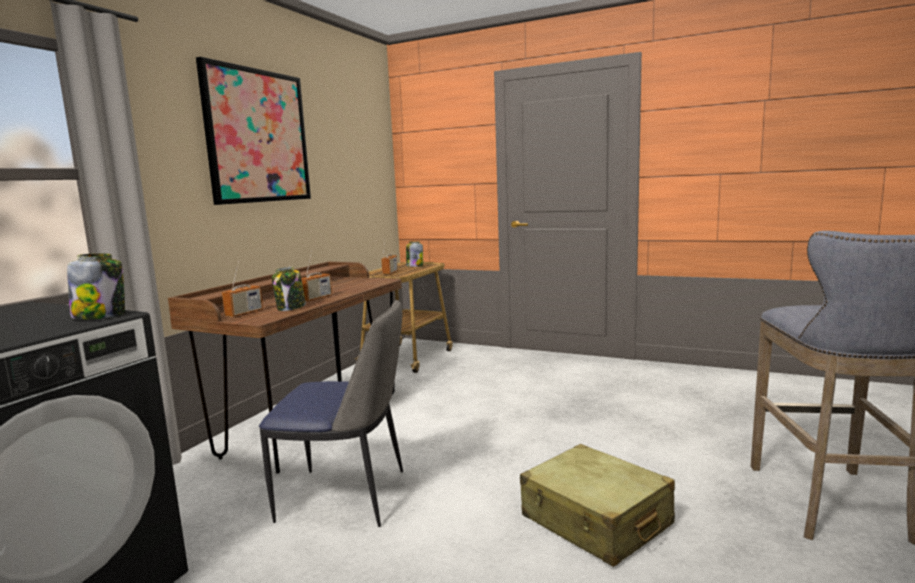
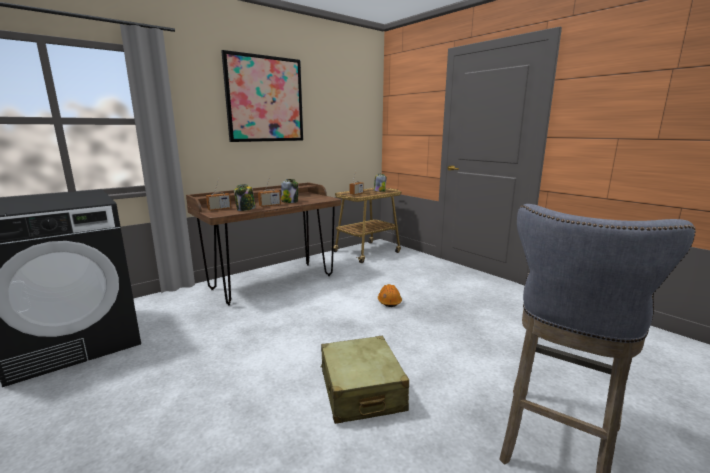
camera: 25 degrees right, 5 degrees up
(100, 316) = (95, 201): jar -> jar (290, 201)
(347, 496) = (245, 328): chair -> none
(507, 411) = (389, 301): none -> orange hard hat

